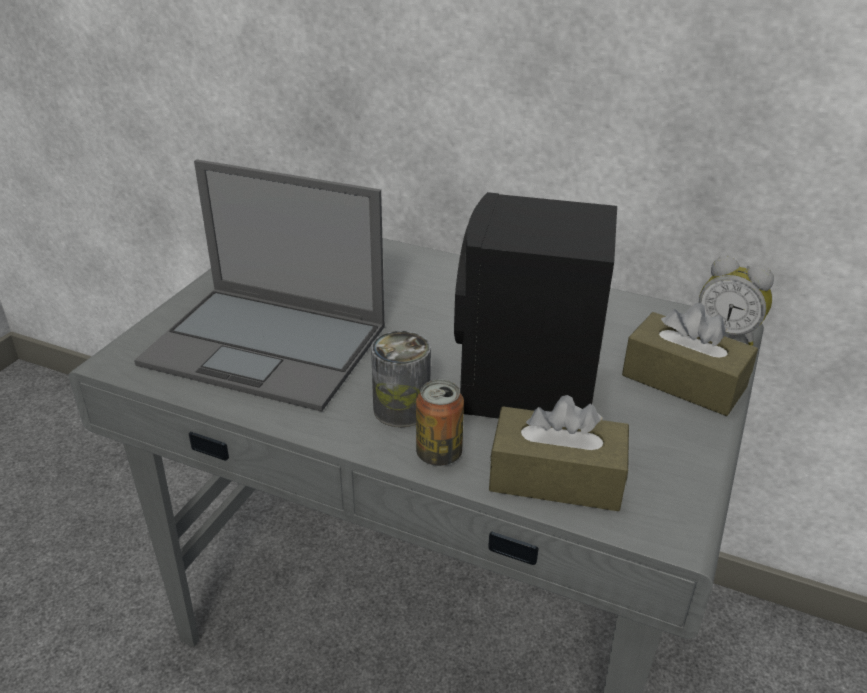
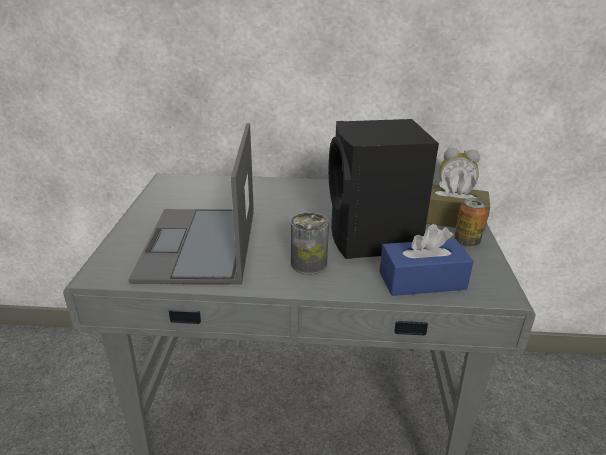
camera: 20 degrees left, 5 degrees down
(268, 346) = (199, 245): laptop -> laptop turned 90 degrees clockwise
(438, 454) = (348, 283): can -> can (466, 242)
(556, 478) = (422, 280): brown tissue box -> blue tissue box

